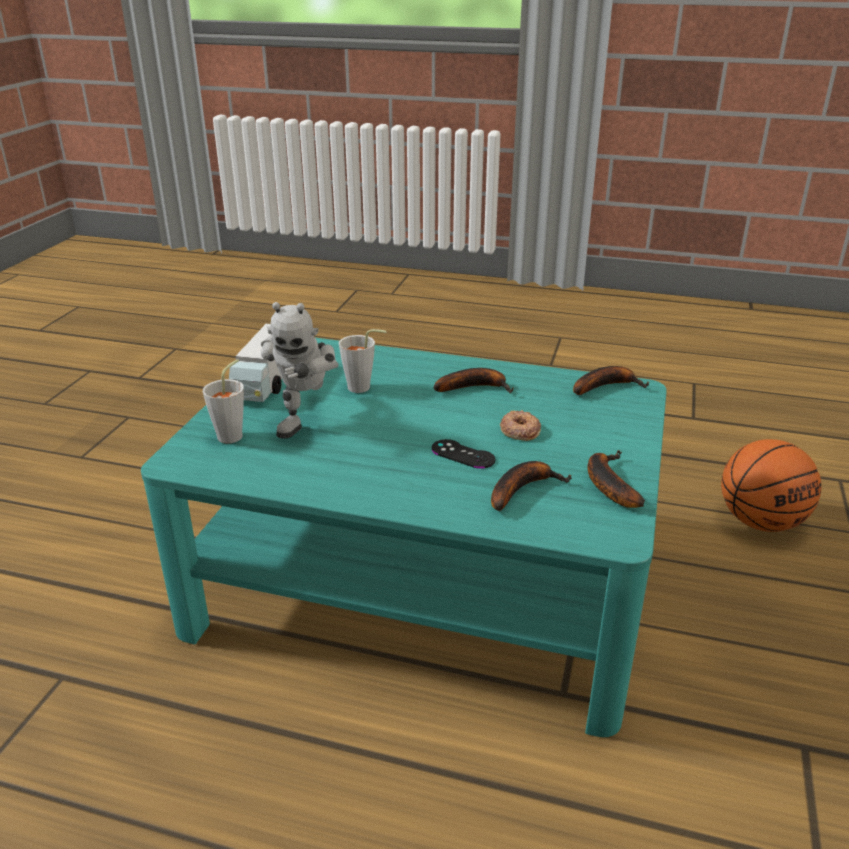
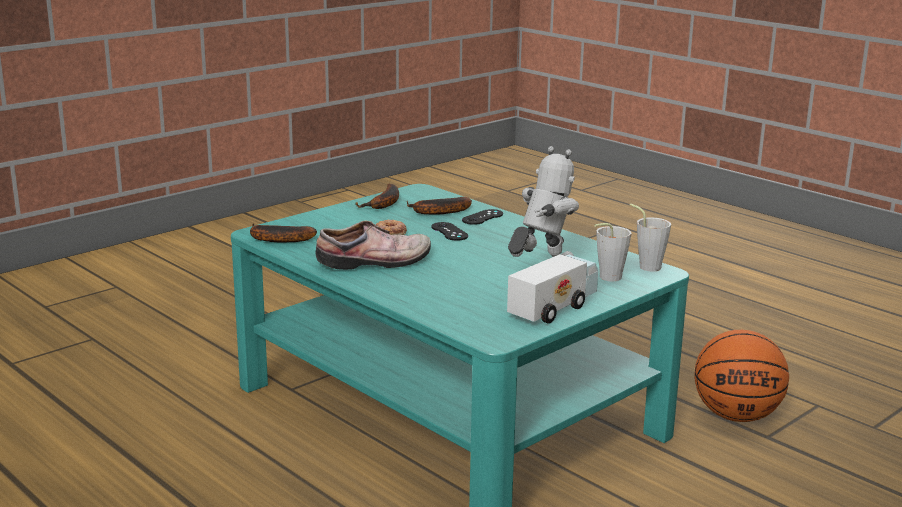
camera: 150 degrees left, 10 degrees down
(363, 388) = (469, 283): grey cup -> grey cup (646, 266)
(456, 498) = (482, 217): none -> black game controller
(475, 387) = (376, 262): banana -> shoe
(760, 521) = (137, 362): basketball -> basketball (736, 416)

